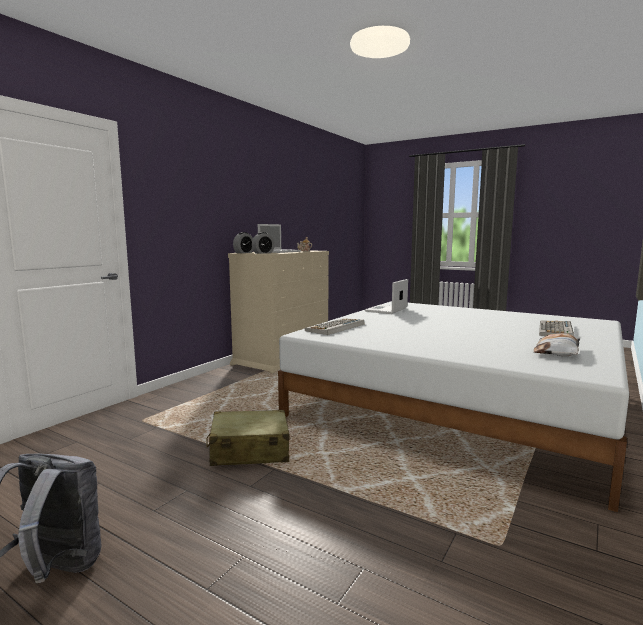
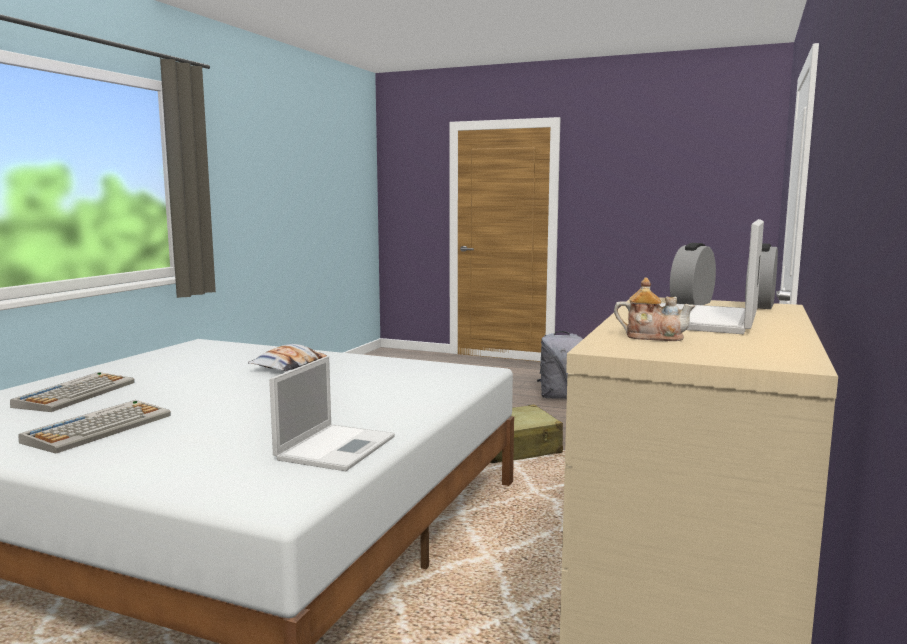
camera: 170 degrees right, 0 degrees up
(335, 327) = (441, 383): keyboard -> keyboard (99, 428)
(557, 351) = (174, 361): pillow -> pillow (288, 365)

